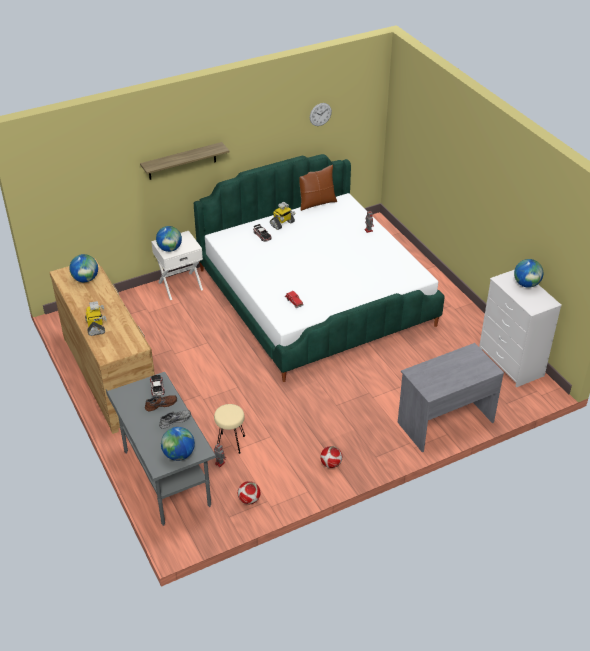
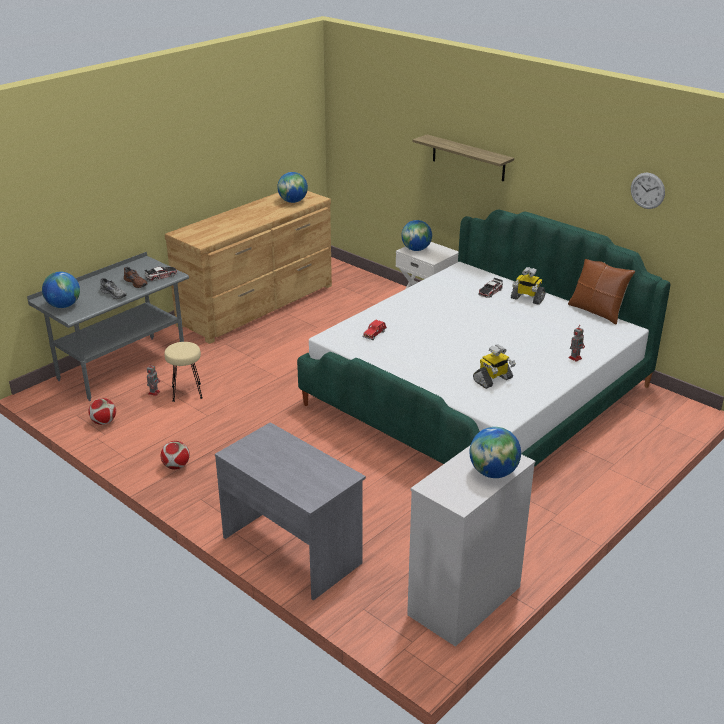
camera: 70 degrees right, 10 degrees down
(96, 326) = (222, 220): toy robot -> toy robot (493, 380)

